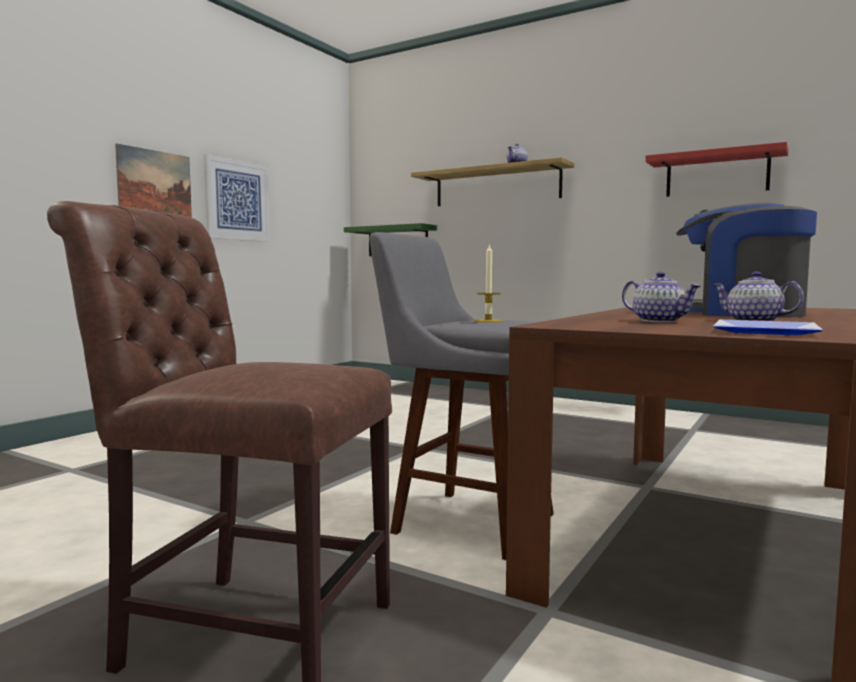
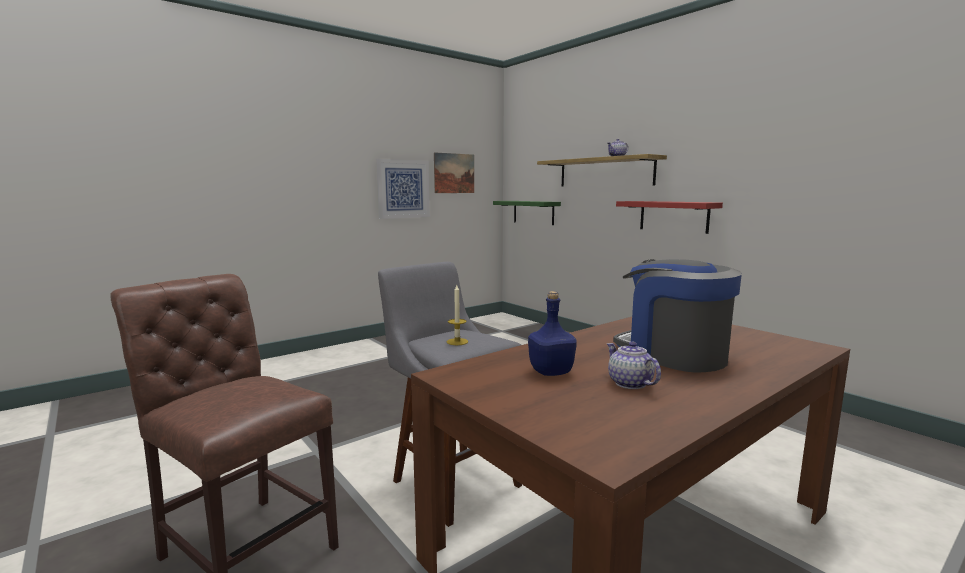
camera: 20 degrees right, 5 degrees up
(155, 183) = (339, 184): picture -> picture (454, 173)
(659, 321) = (551, 371): teapot -> blue bottle
(716, 174) = (792, 171): red shelf -> red shelf (673, 216)
(769, 332) = (569, 421): plate -> none

